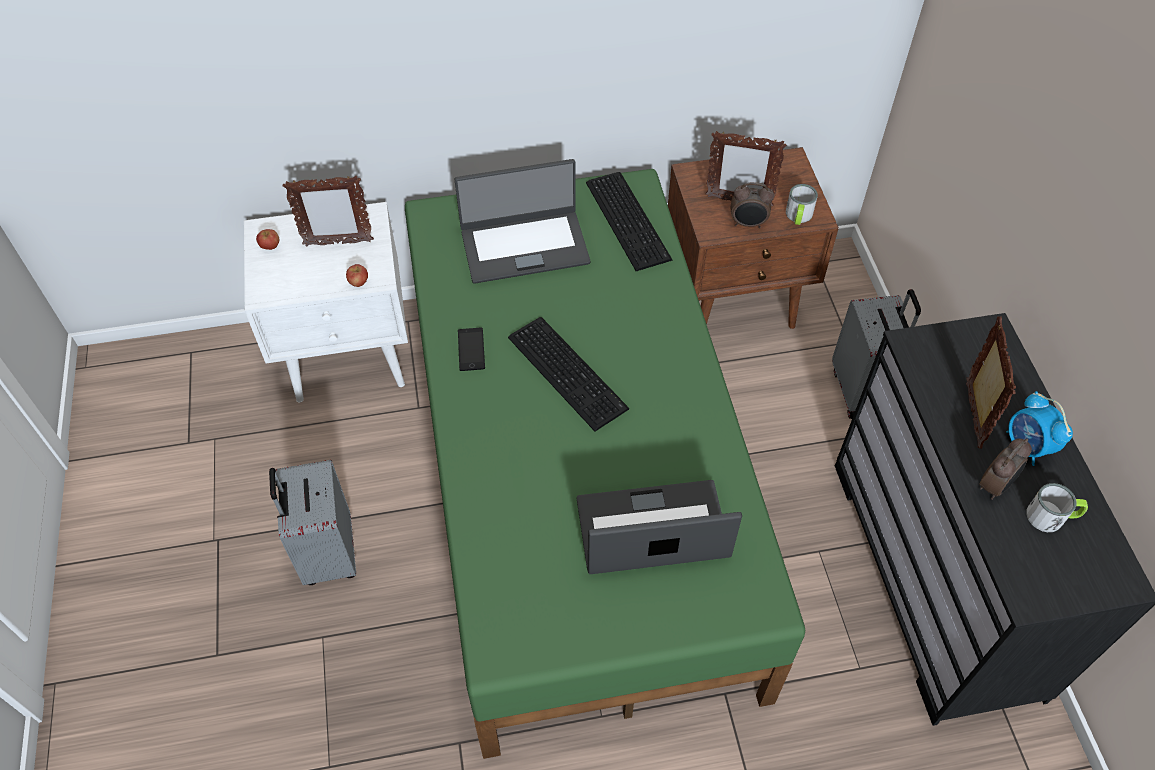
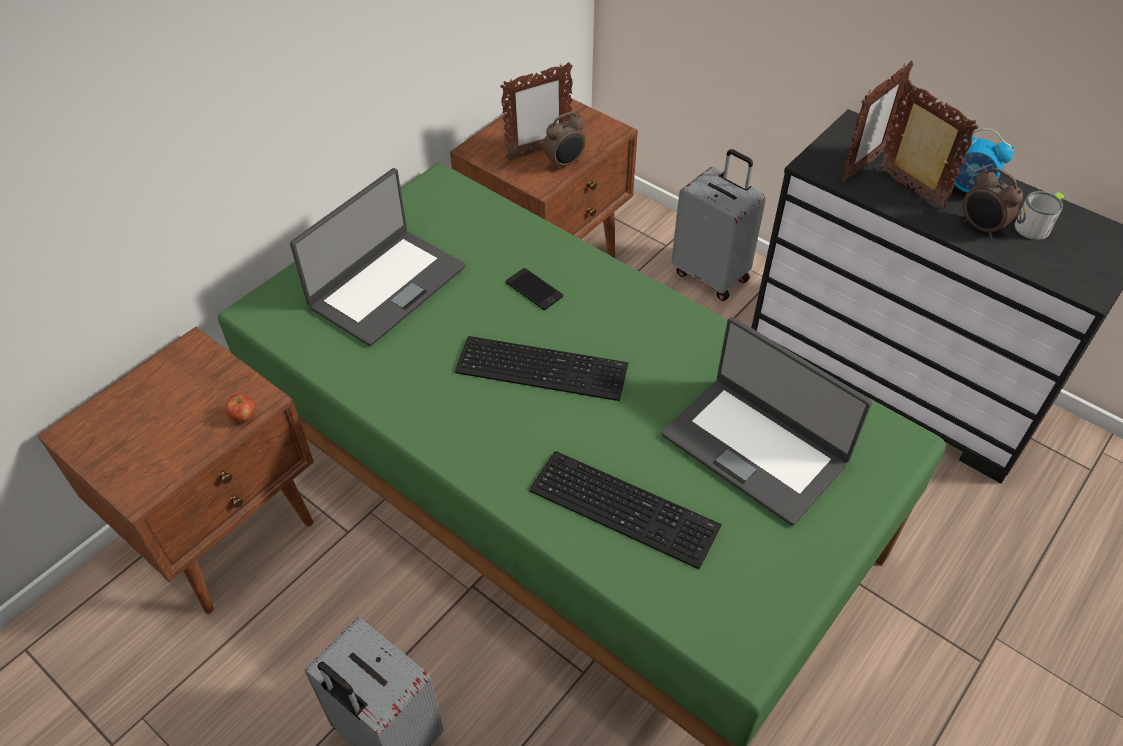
camera: 40 degrees left, 5 degrees down
(270, 246) = (99, 442): apple -> none
(338, 243) = (180, 394): picture frame -> picture frame (862, 167)
(350, 355) = (226, 531): white nightstand -> brown nightstand
(471, 349) = (430, 405): phone -> phone (534, 289)
(629, 219) = (461, 212): keyboard -> keyboard (623, 504)
(652, 531) = (755, 448): laptop -> laptop turned 90 degrees counterclockwise
(798, 216) = (598, 137): mug -> none
(995, 485) = (980, 228): alarm clock -> alarm clock turned 135 degrees clockwise

